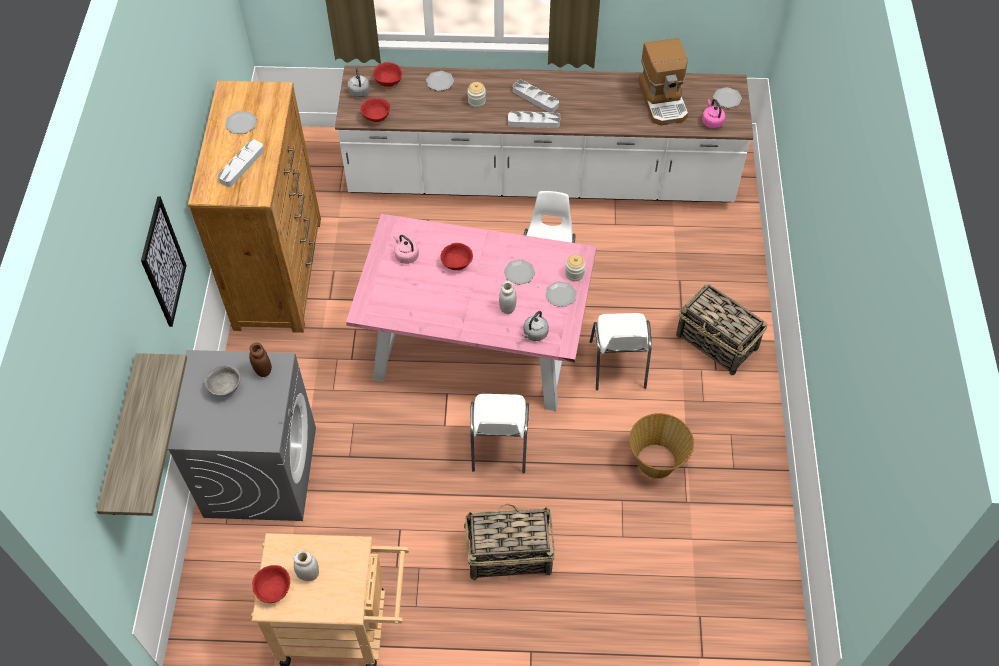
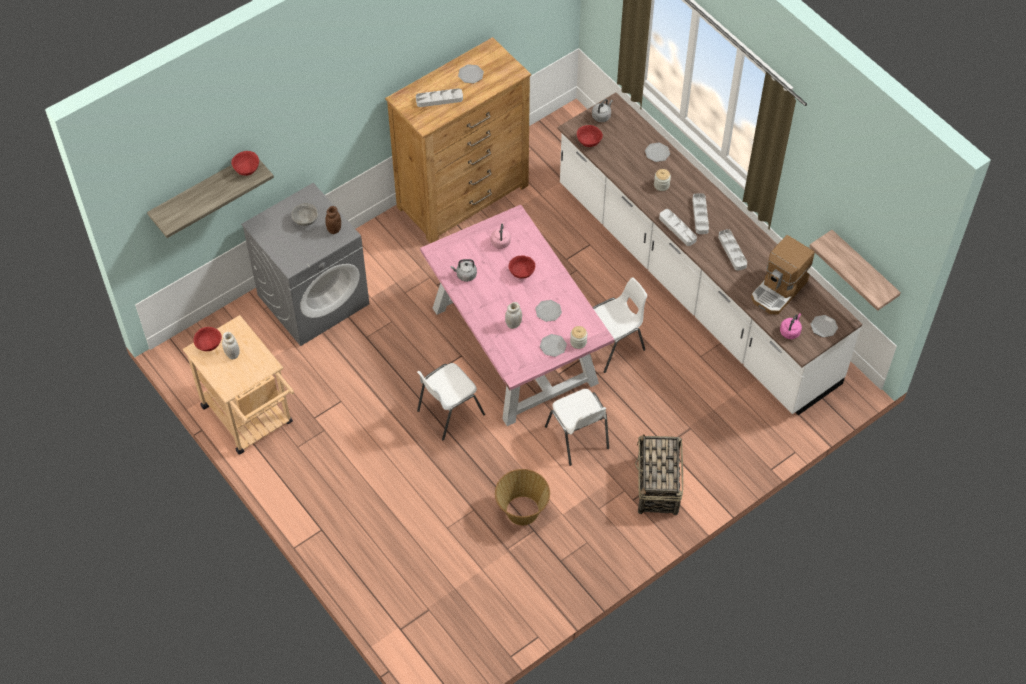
camera: 50 degrees right, 0 degrees up
(163, 263) = (328, 118): picture -> none
(388, 81) = (626, 125): red bowl -> red bowl (247, 169)
(508, 554) = (376, 472): basket -> none
(534, 334) = (508, 352): grey kettle -> grey kettle (465, 275)
(594, 103) = (732, 251): none -> grey tray
(618, 366) = (578, 438): white chair -> white chair turned 75 degrees counterclockwise
(715, 27) = (863, 269): none -> shelf

